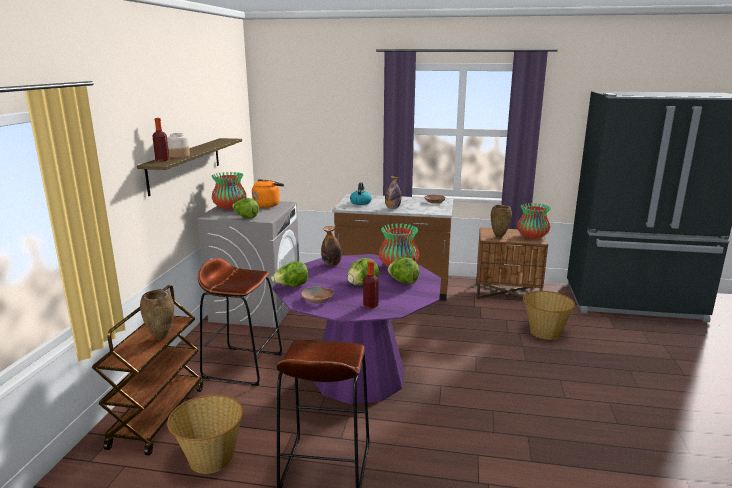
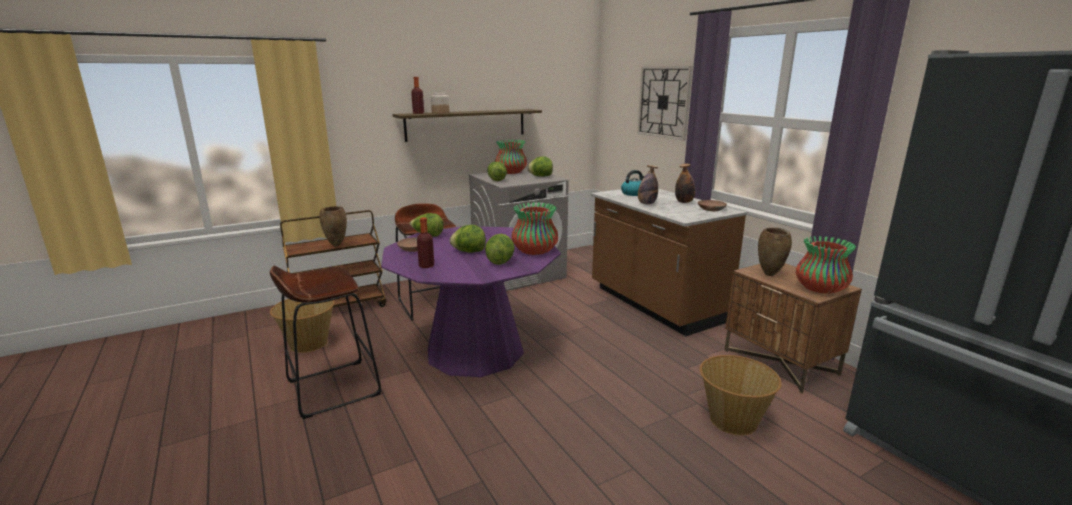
camera: 50 degrees right, 0 degrees up
(267, 205) = (540, 176): orange kettle -> lettuce
(331, 264) = (495, 233): bottle -> bottle (684, 202)
(345, 121) = (664, 102): none -> wall clock

